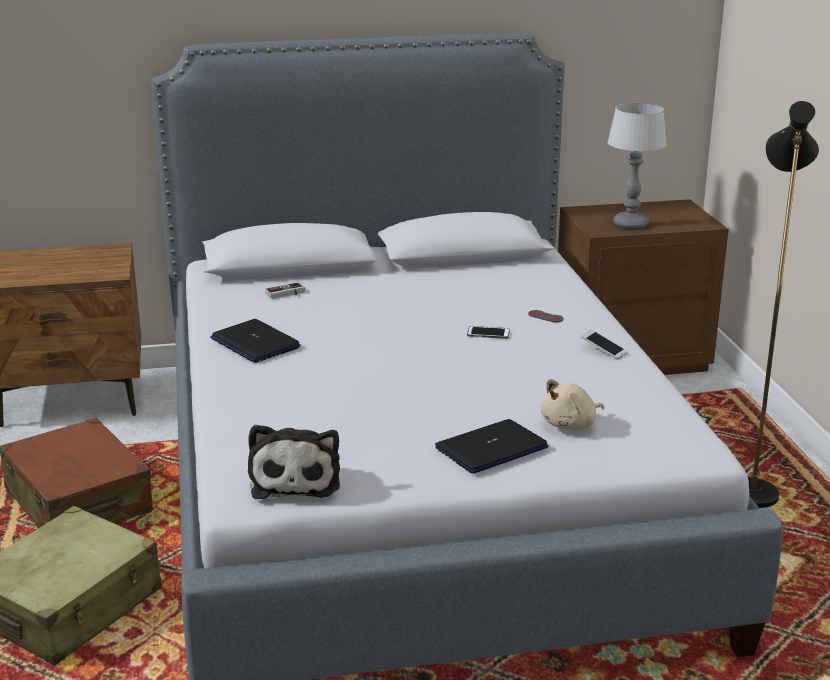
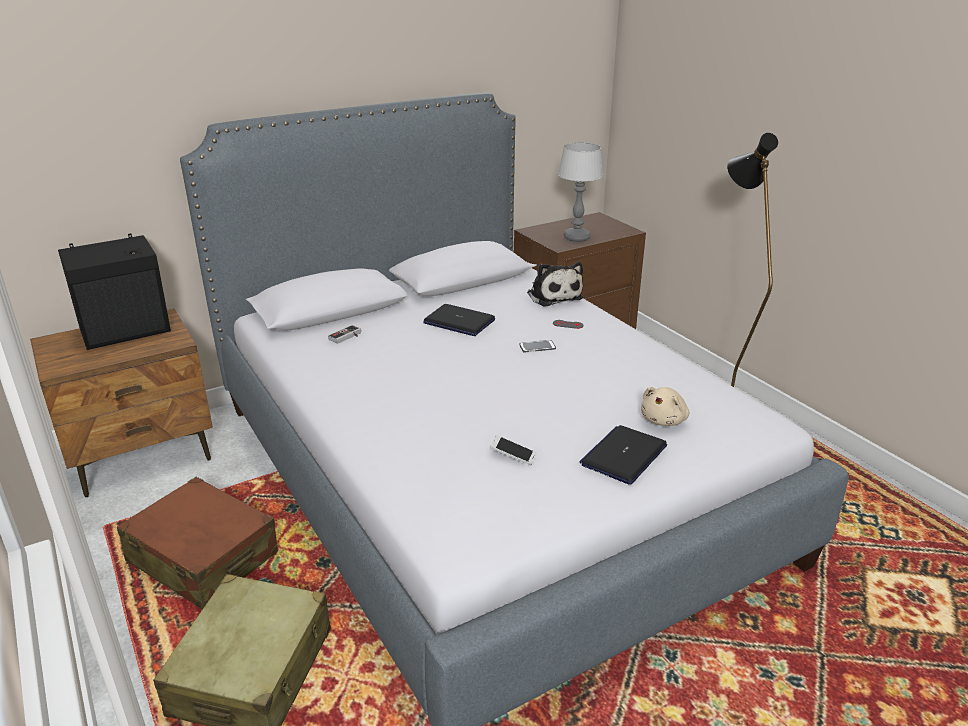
camera: 20 degrees left, 5 degrees up
(73, 259) = (128, 332): none -> black speaker
(254, 343) = (353, 390): laptop -> laptop (458, 322)
(296, 479) = (489, 524): plush toy -> plush toy (553, 295)
(603, 351) = (633, 347): phone -> phone (513, 456)

